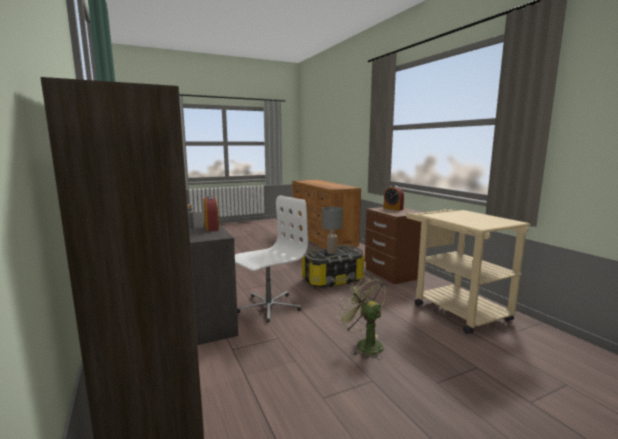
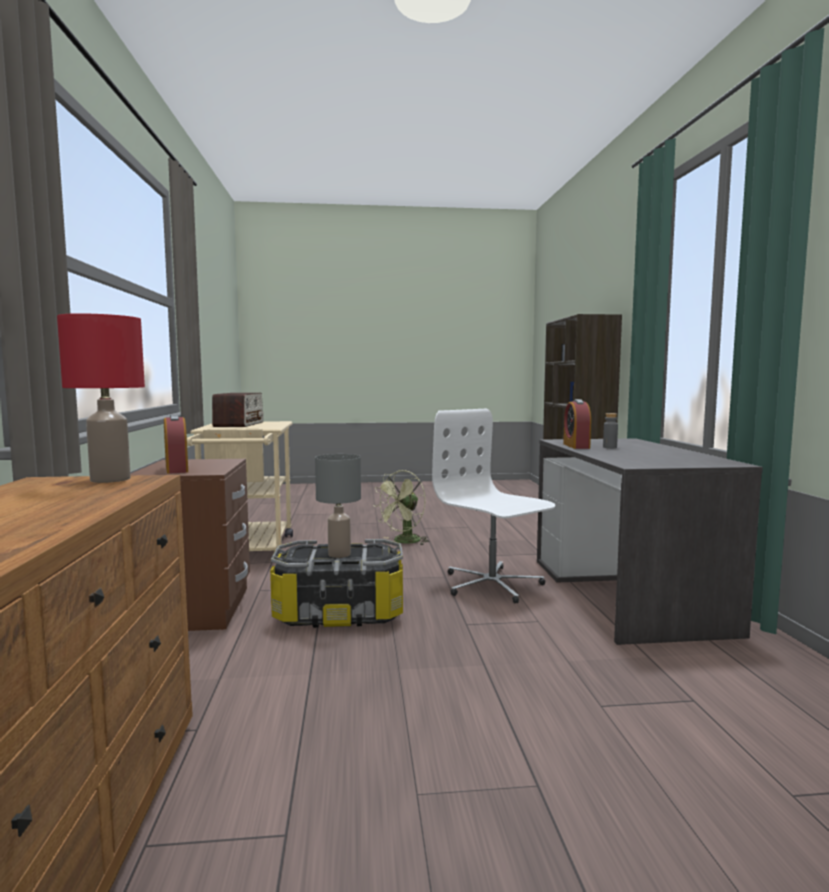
camera: 160 degrees left, 5 degrees down
(268, 307) = (492, 584): white office chair -> white office chair turned 75 degrees clockwise
(340, 188) = (109, 479): none -> red table lamp
(364, 344) = (403, 542): green fan -> green fan turned 60 degrees clockwise
(479, 218) = (239, 424): none -> radio

